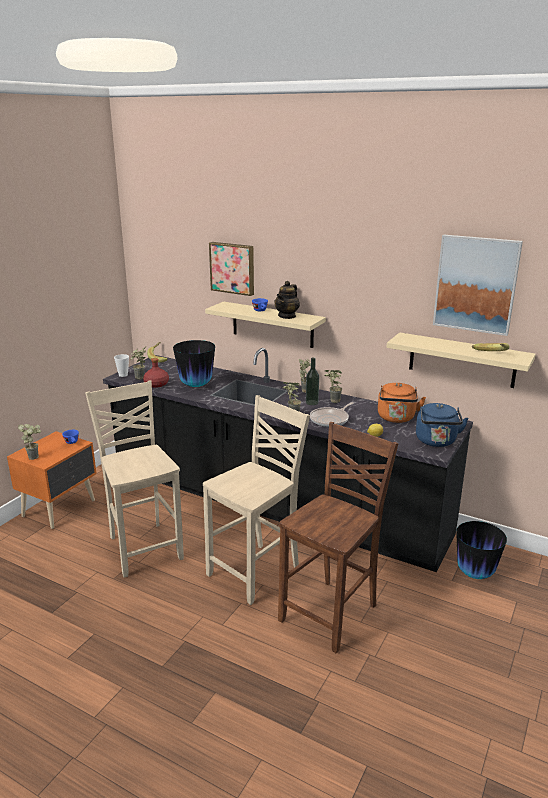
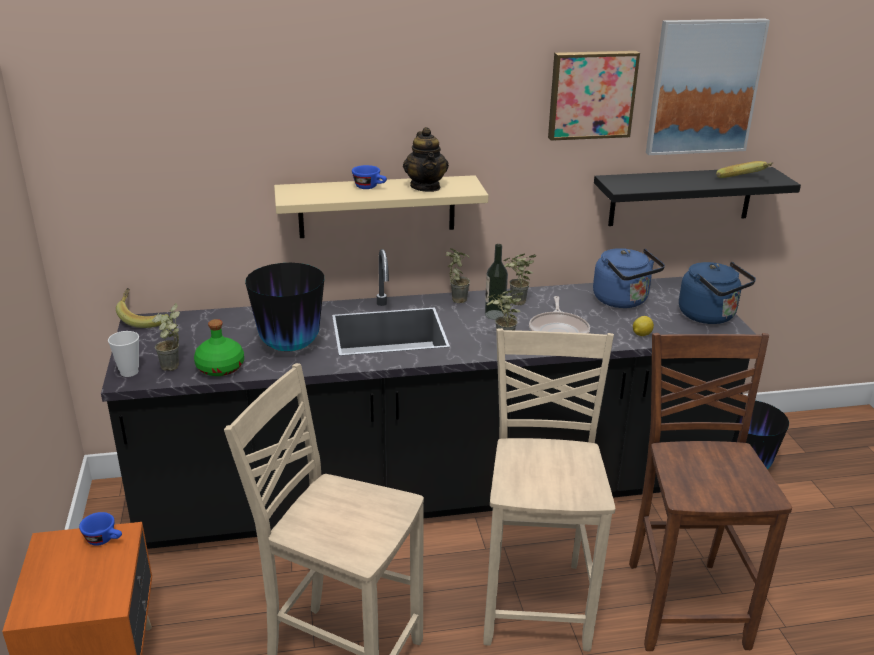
camera: 40 degrees left, 5 degrees up
(35, 456) = (67, 601): potted plant -> none
(156, 384) = (221, 368): red bottle -> green bottle
(233, 268) = (293, 121): picture -> picture (591, 94)
(396, 418) = (623, 301): orange kettle -> blue kettle
(462, 360) = (681, 196): beige shelf -> black shelf

